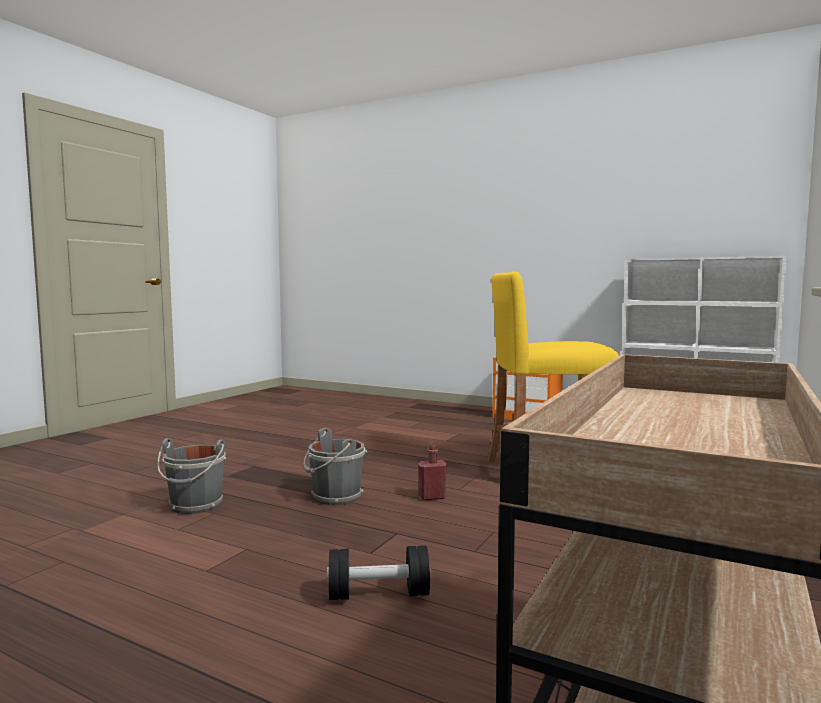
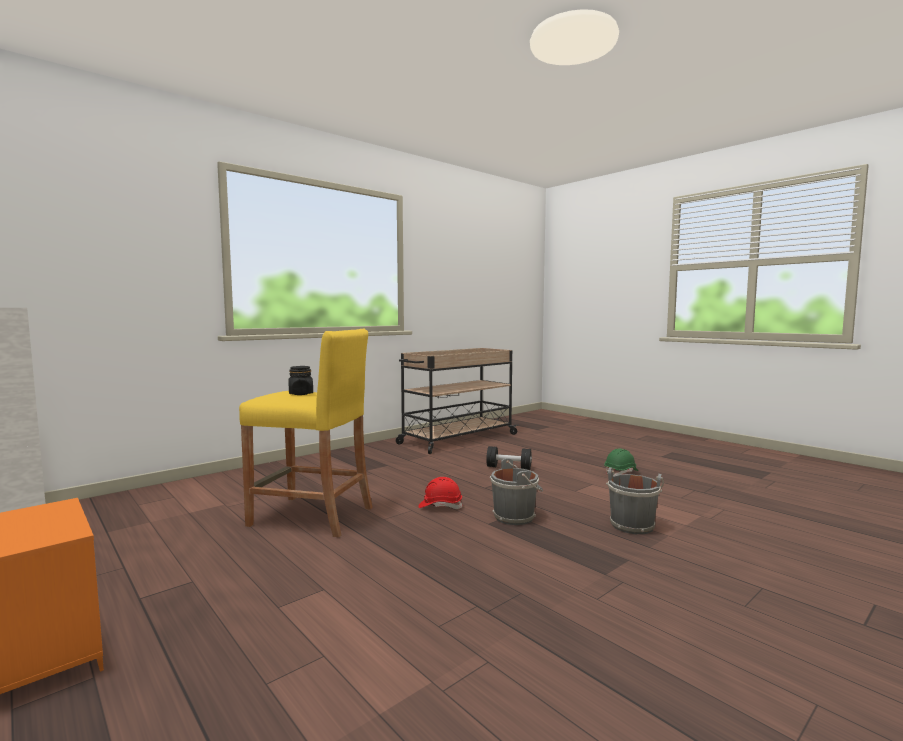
camera: 160 degrees left, 0 degrees up
(109, 623) = (621, 472): none -> green hard hat
(432, 497) = (440, 506): red bottle -> red hard hat
(561, 342) = (301, 394): none -> black jar

